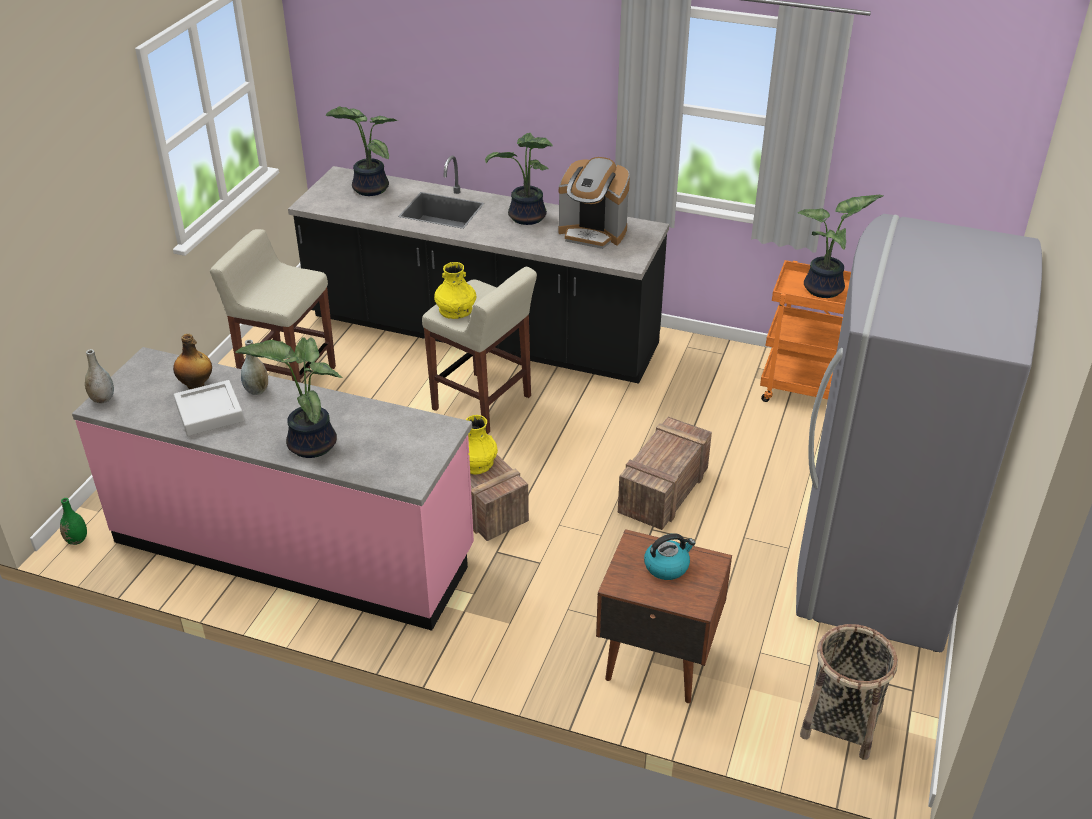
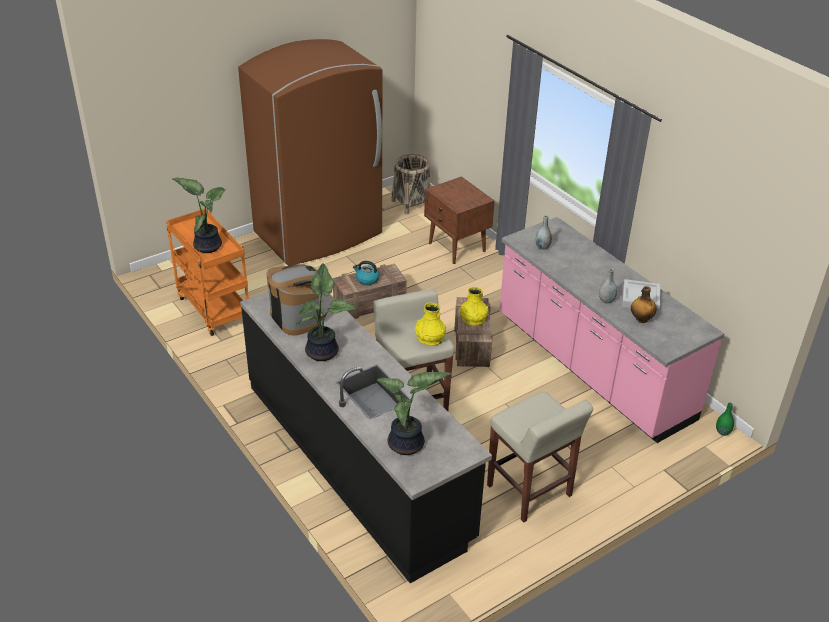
camera: 145 degrees left, 0 degrees up
(103, 399) = (702, 334): grey vase -> grey vase (542, 247)
(309, 443) = (593, 260): potted plant -> none
(667, 566) = (456, 196): kettle -> kettle (367, 279)
(877, 565) = (319, 234): grey fridge -> brown fridge

